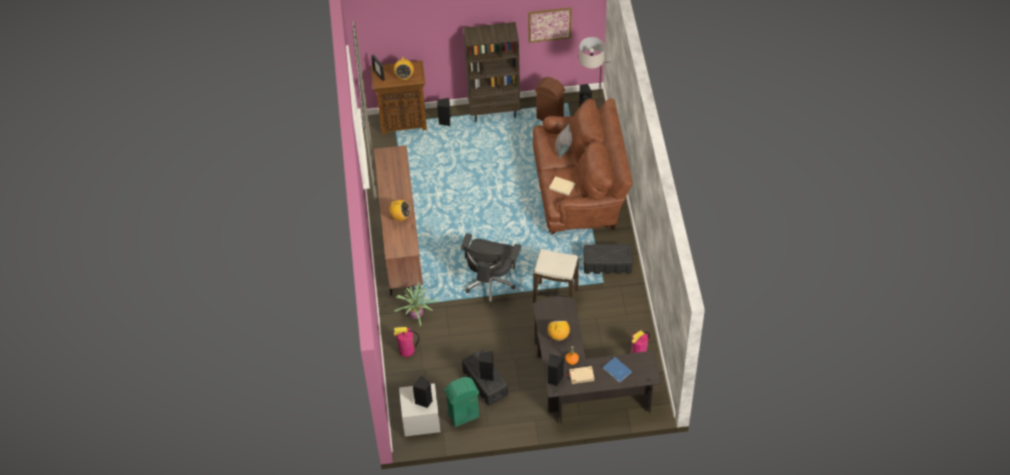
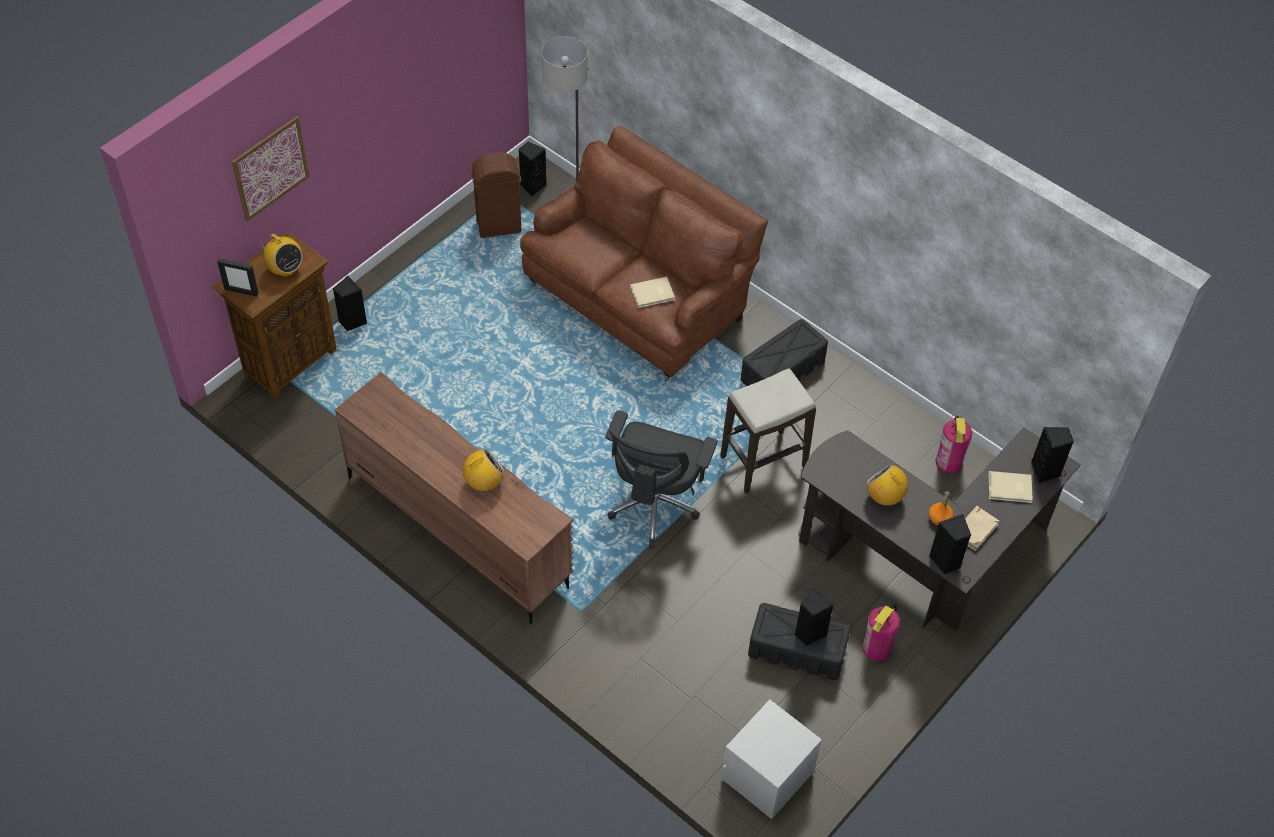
camera: 45 degrees left, 0 degrees up
(406, 350) = (638, 688): fire extinguisher -> fire extinguisher (877, 648)
(415, 315) = (597, 626): potted plant -> none
(424, 401) = (784, 738): black speaker -> black speaker (1045, 471)
(463, 416) = (819, 722): green trash can -> none
(490, 282) = (654, 503): office chair -> office chair turned 45 degrees clockwise
(494, 112) = (412, 265): brown bookcase -> none
(549, 24) = (455, 62): picture -> picture (270, 167)
(563, 148) = (598, 241): grey pillow -> none
(617, 371) = (1010, 489): blue book -> beige book

